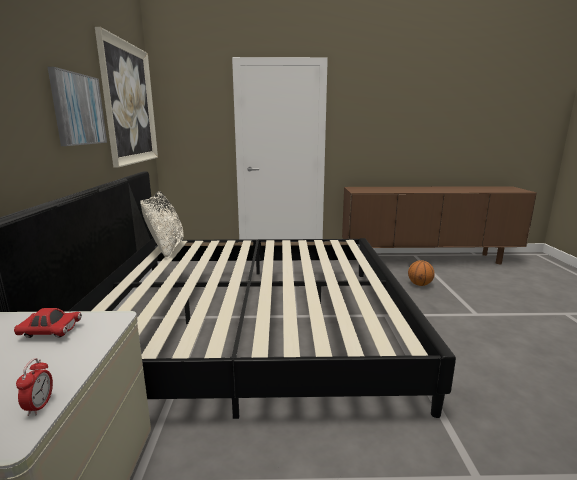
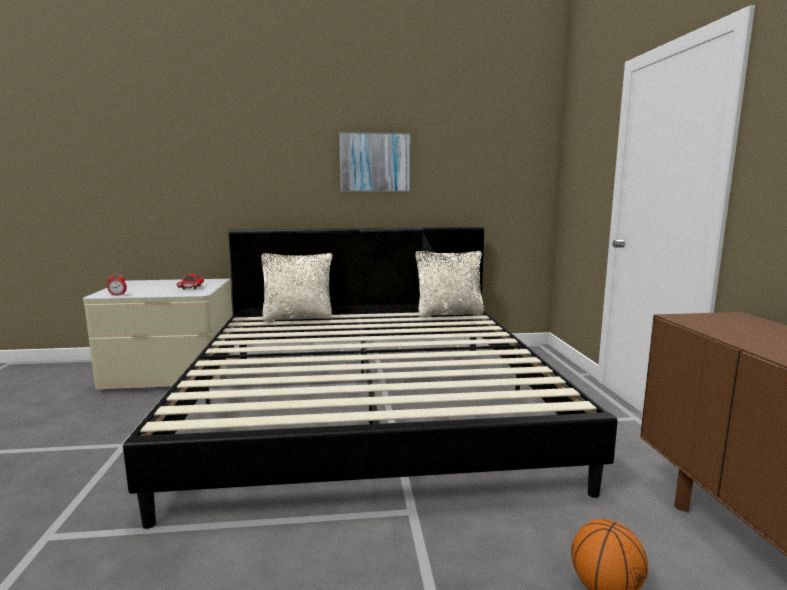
camera: 85 degrees right, 5 degrees down
(110, 310) = (298, 319): none -> beige pillow
(129, 104) = (488, 152): picture -> none

